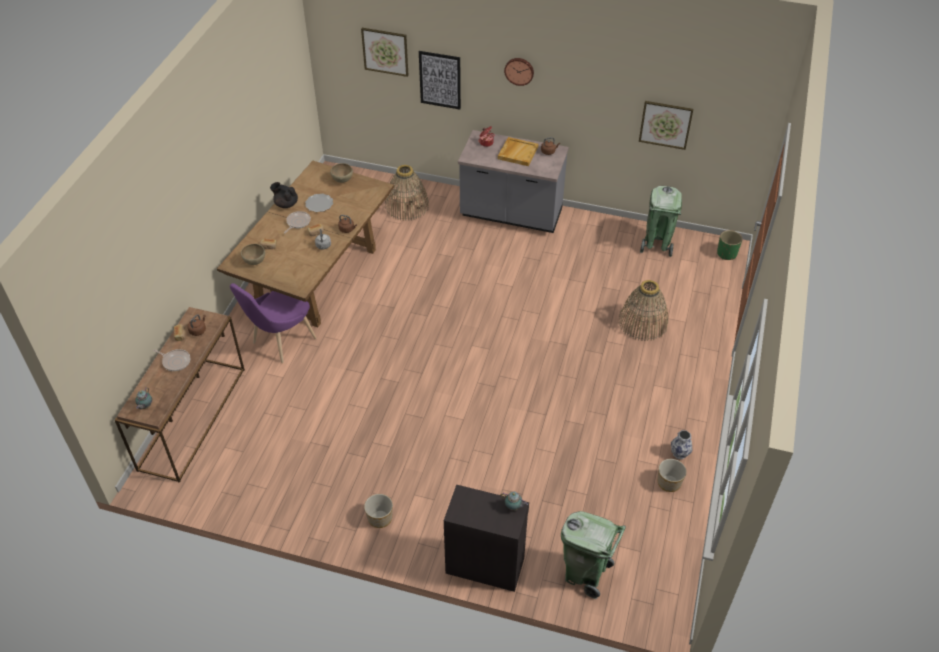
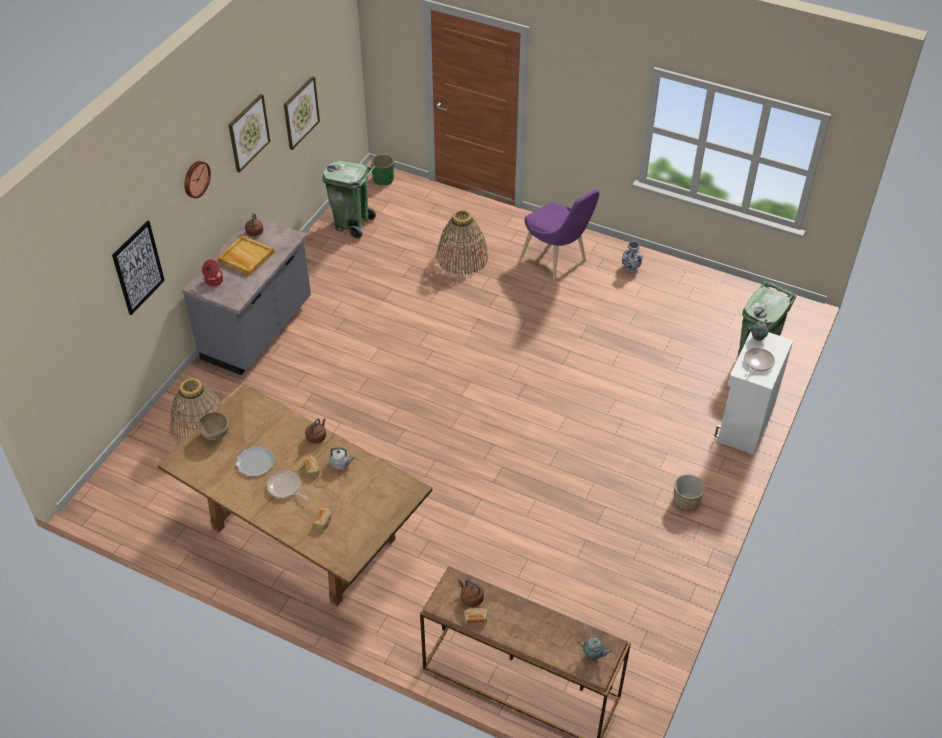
camera: 80 degrees left, 0 degrees up
(175, 361) = (521, 623): frying pan -> frying pan (757, 363)
(254, 262) = (349, 538): brown bowl -> none
(280, 342) = (411, 580): purple chair -> purple chair (557, 260)
(286, 204) = (242, 499): black teapot -> none
(385, 51) = (82, 293): picture -> picture (248, 132)
(484, 564) = (744, 423): black cabinet -> white cabinet
(669, 482) = (662, 281): planter -> none

